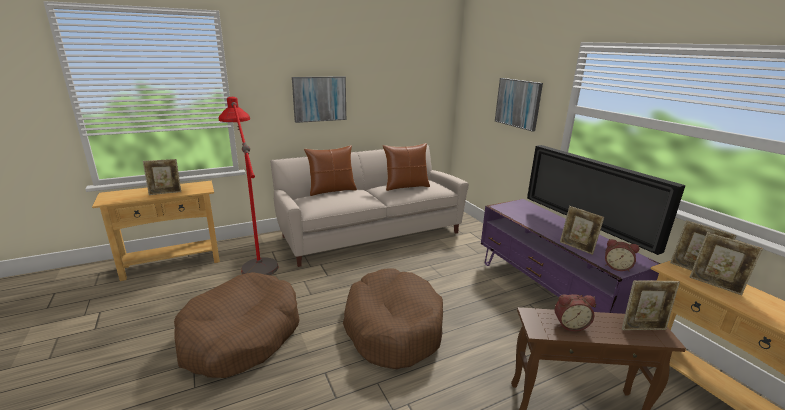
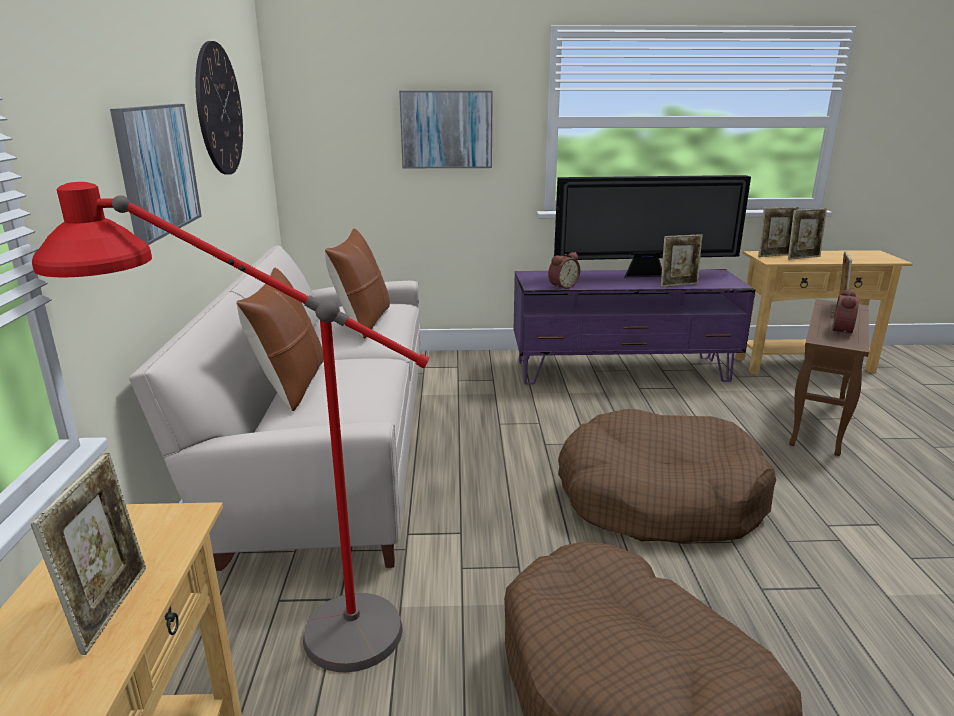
camera: 65 degrees left, 0 degrees up
(390, 79) = (219, 109): none -> wall clock
(617, 267) = (728, 283): alarm clock -> alarm clock (562, 286)

